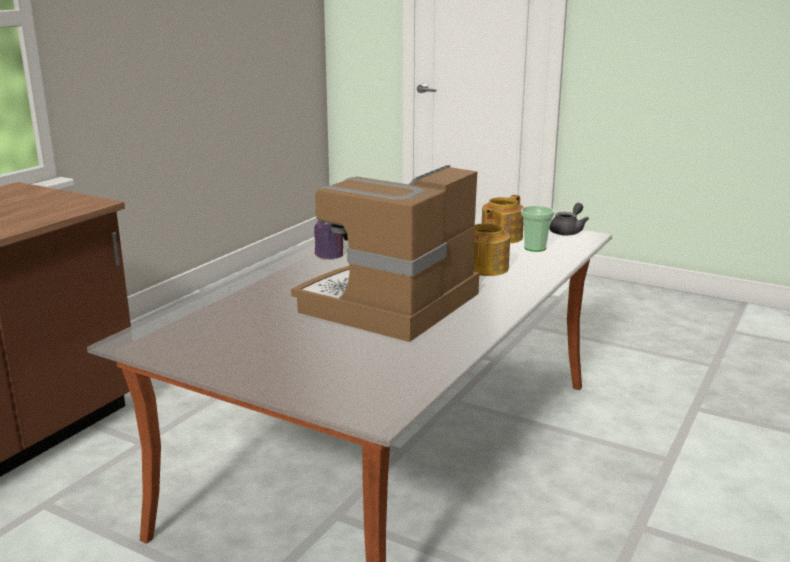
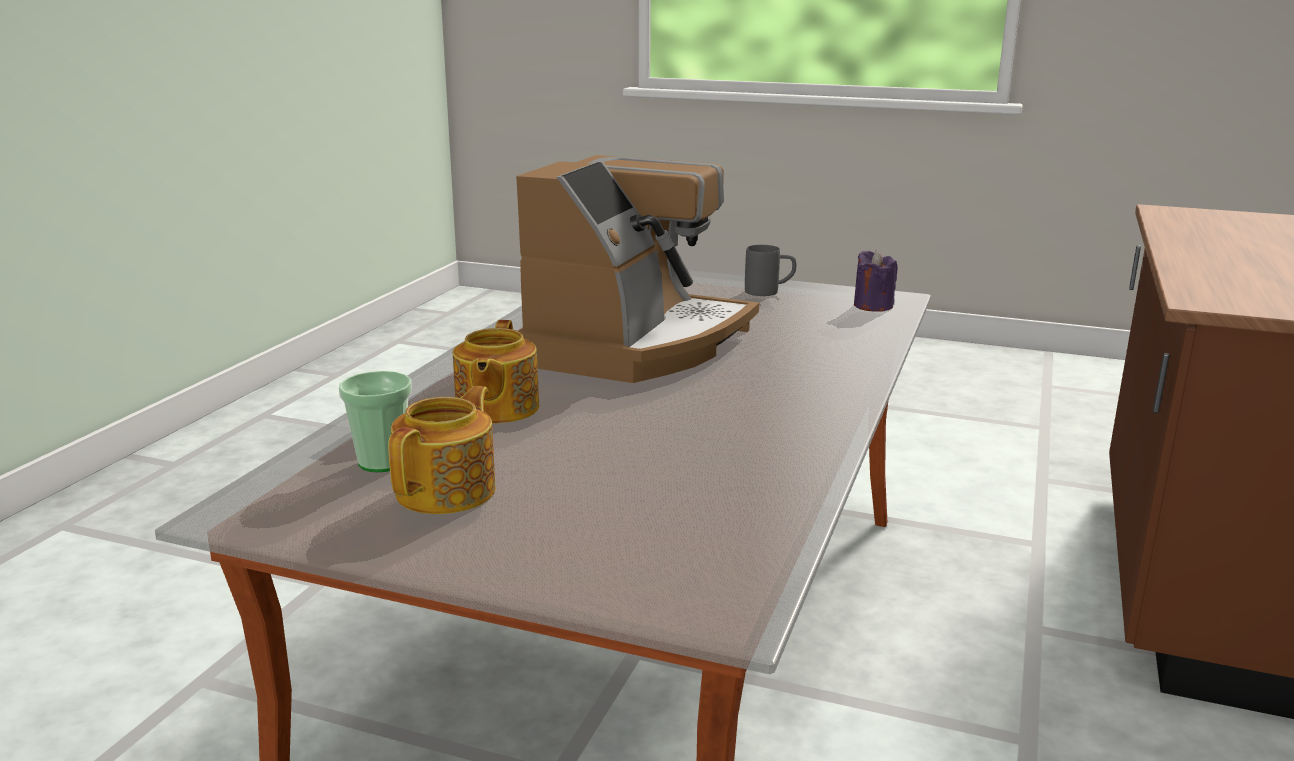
camera: 170 degrees right, 0 degrees up
(233, 357) = (769, 292): none -> grey mug
(329, 255) = (791, 418): purple candle -> purple candle (873, 306)
(568, 231) = (265, 527): grey teapot -> none

